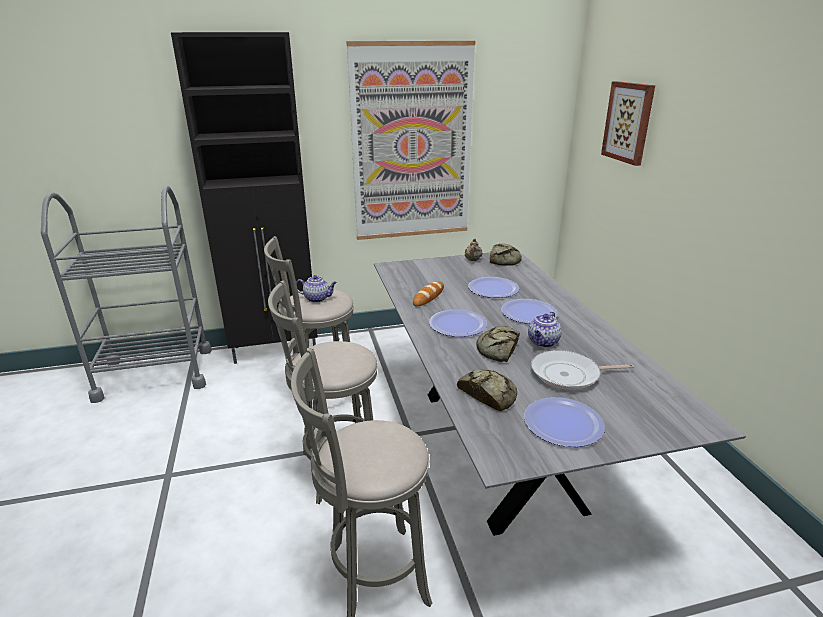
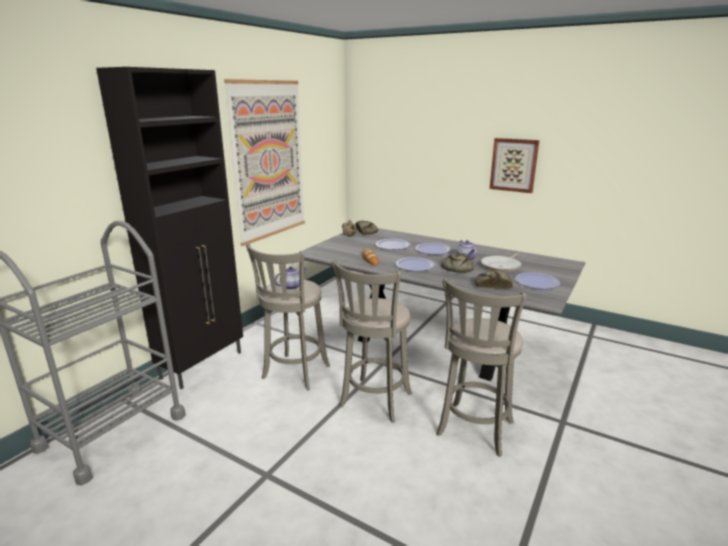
camera: 45 degrees left, 5 degrees down
(628, 122) = (403, 131): picture -> picture (514, 165)

